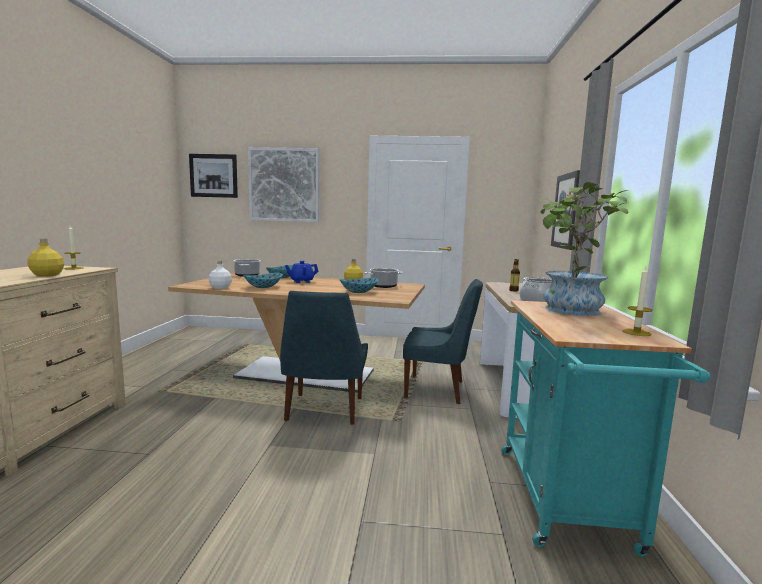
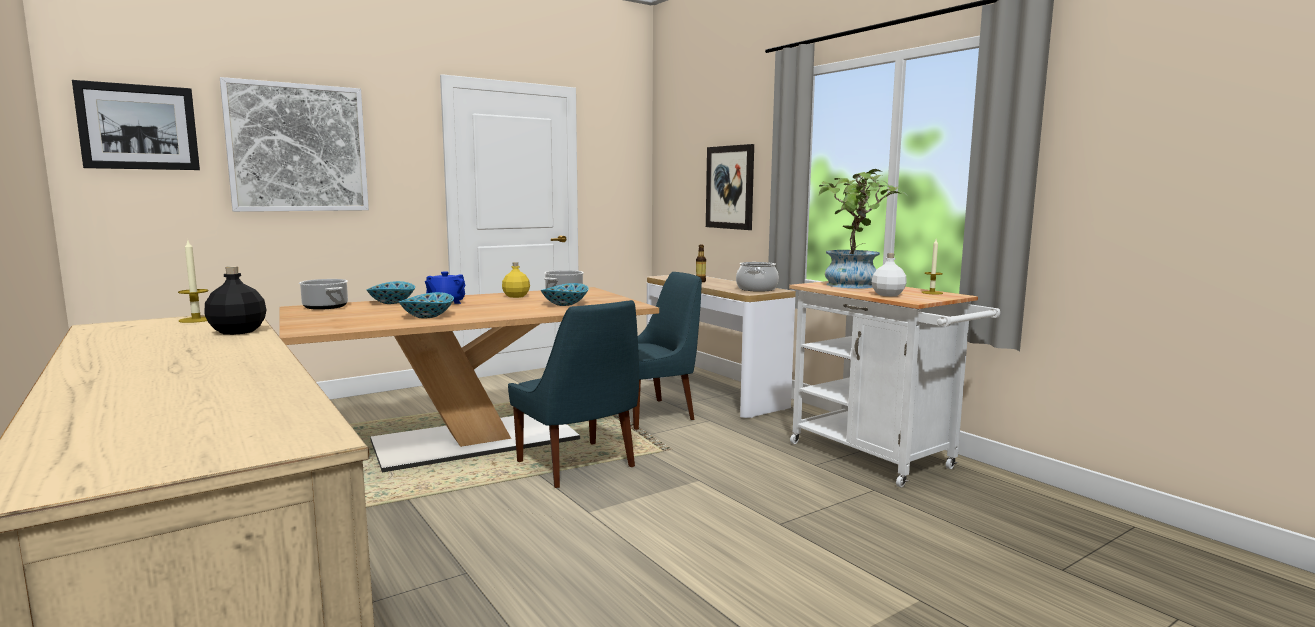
camera: 40 degrees left, 0 degrees up
(47, 275) = (238, 331): yellow bottle -> black bottle
(220, 288) = (373, 326): white bottle -> white bottle (887, 295)
(567, 504) = (878, 458): turquoise cart -> white cart

